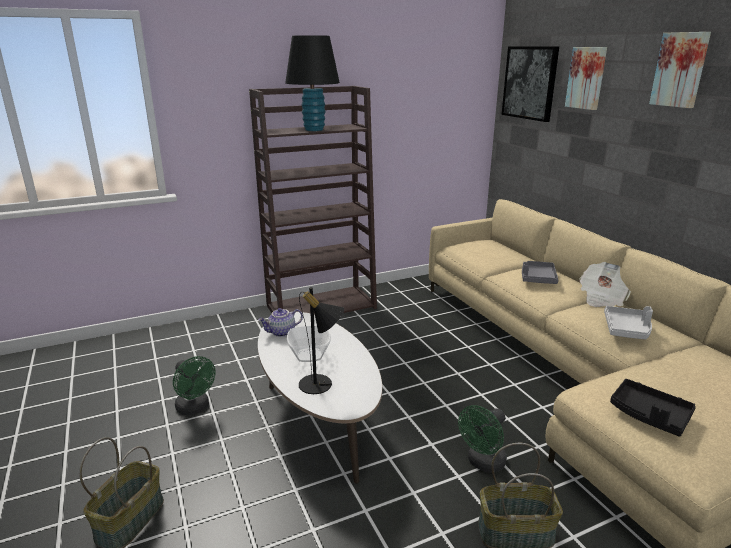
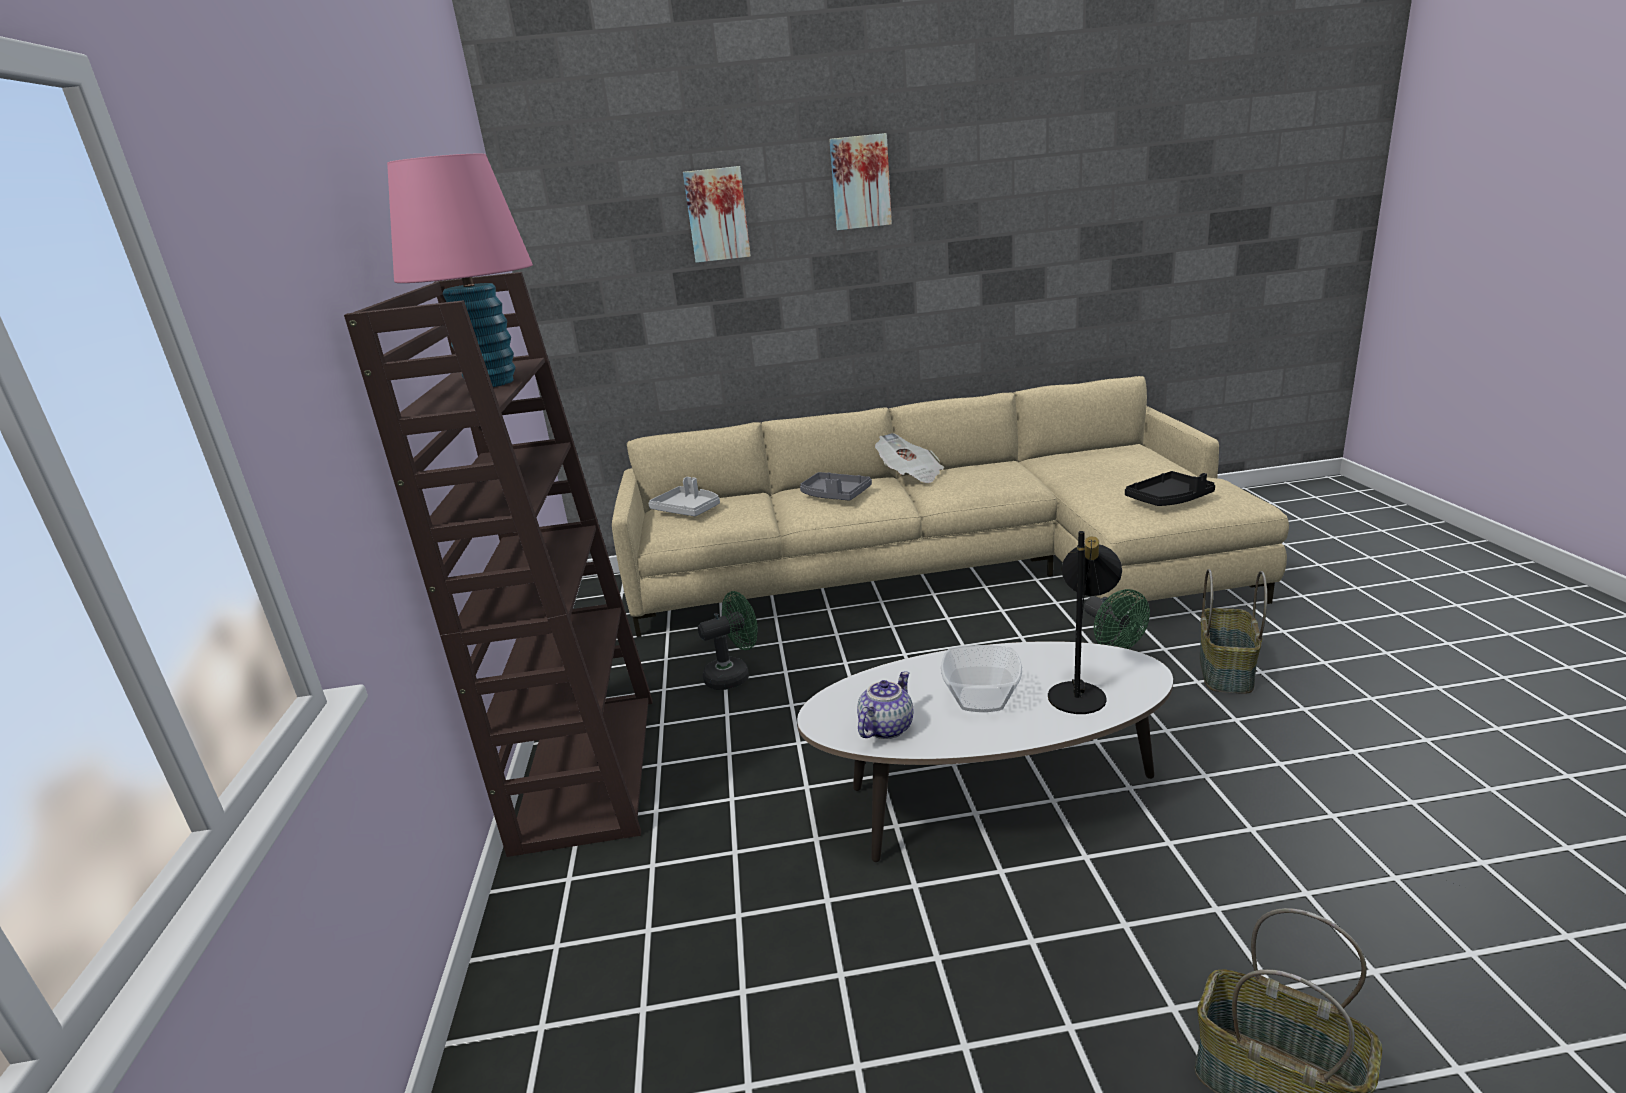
camera: 70 degrees left, 0 degrees up
(195, 408) = (913, 991): green fan -> green fan (734, 675)
(281, 332) = (885, 727): teapot -> teapot turned 135 degrees counterclockwise
(314, 129) = (492, 383): black table lamp -> pink table lamp
(530, 83) = (597, 242): picture -> none
(627, 329) = (998, 477): grey tray -> grey tray (688, 510)

